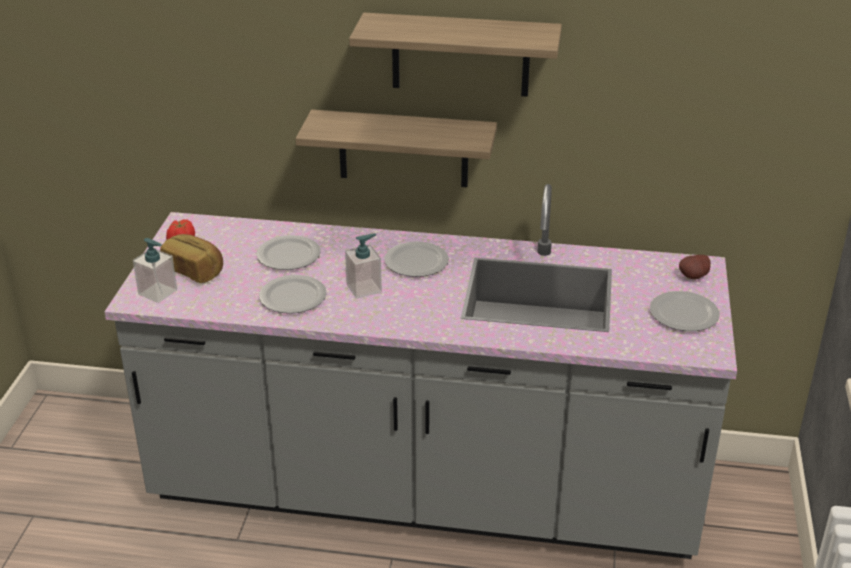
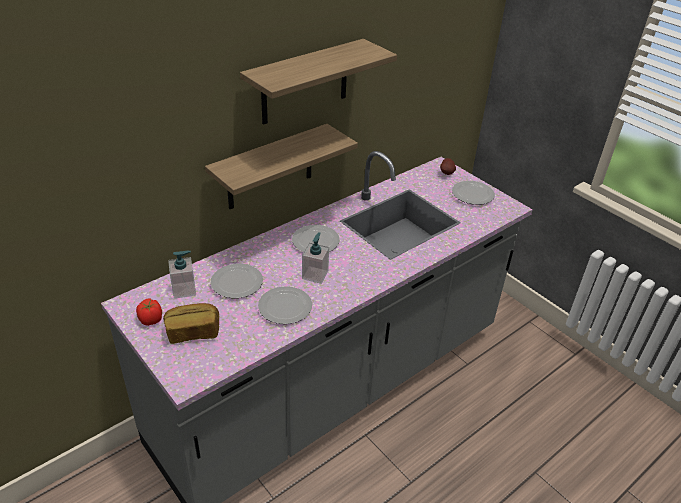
camera: 50 degrees left, 5 degrees up
(158, 292) = (193, 364): soap dispenser -> soap dispenser (184, 290)

